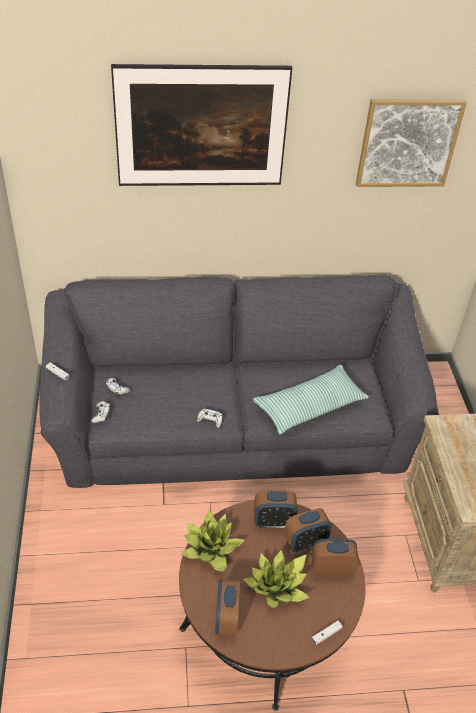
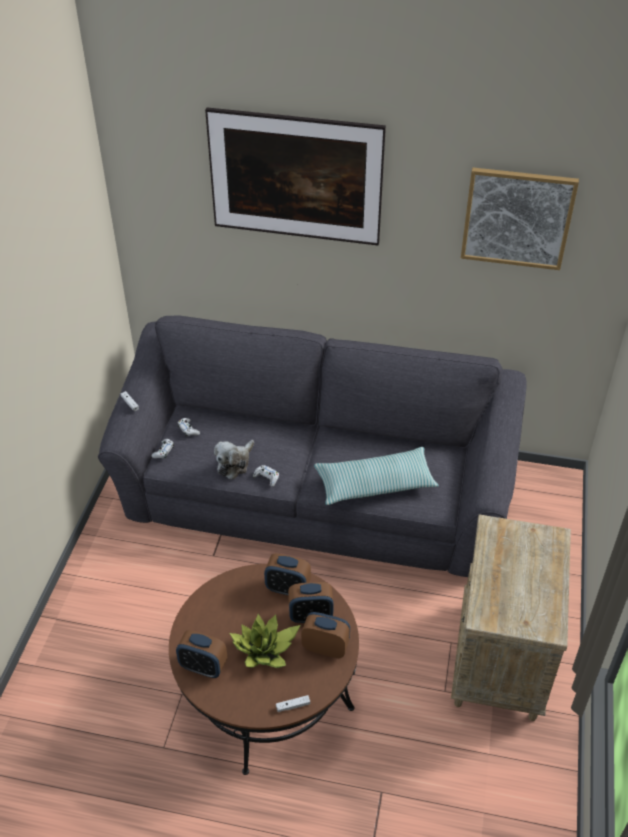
camera: 20 degrees right, 0 degrees up
(174, 413) = (234, 464): none -> plush toy
(211, 549) = (216, 600): potted plant -> none
(226, 618) = (203, 667): alarm clock -> alarm clock turned 90 degrees counterclockwise

